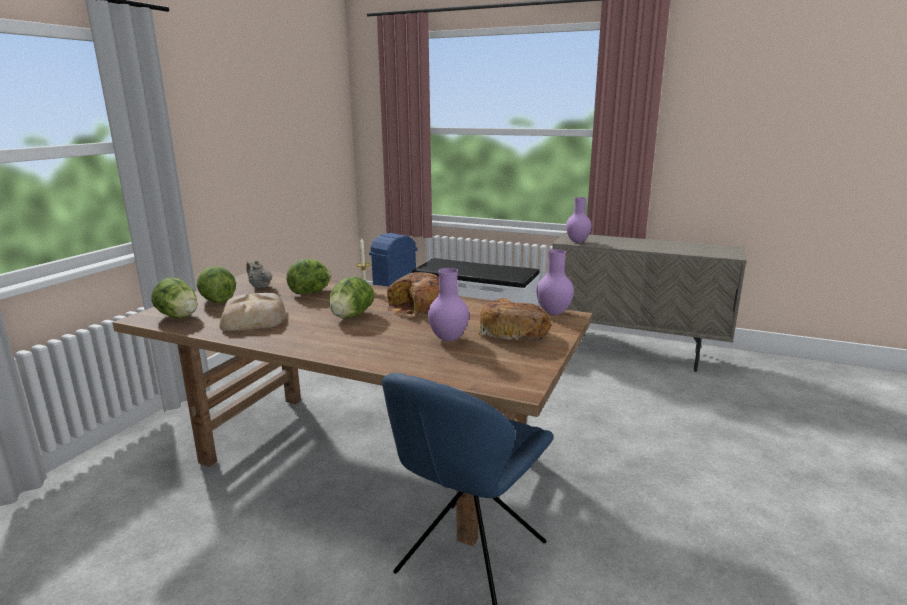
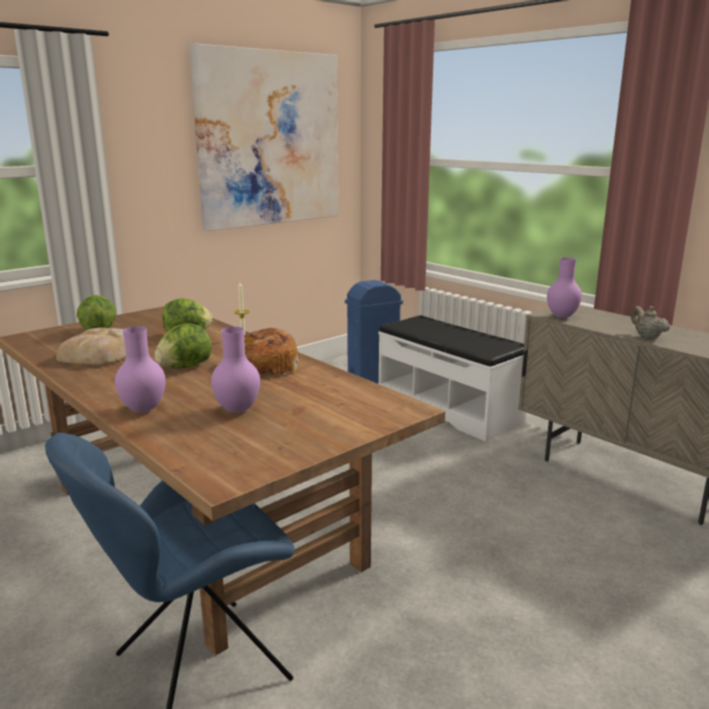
camera: 25 degrees right, 0 degrees up
(178, 316) = (48, 341): lettuce -> none
(259, 287) = (153, 322): beige teapot -> beige teapot (646, 337)
(290, 113) = (268, 139): none -> picture
(512, 332) = (315, 415): bread -> none
(553, 313) = (395, 402): purple vase -> purple vase (142, 409)

